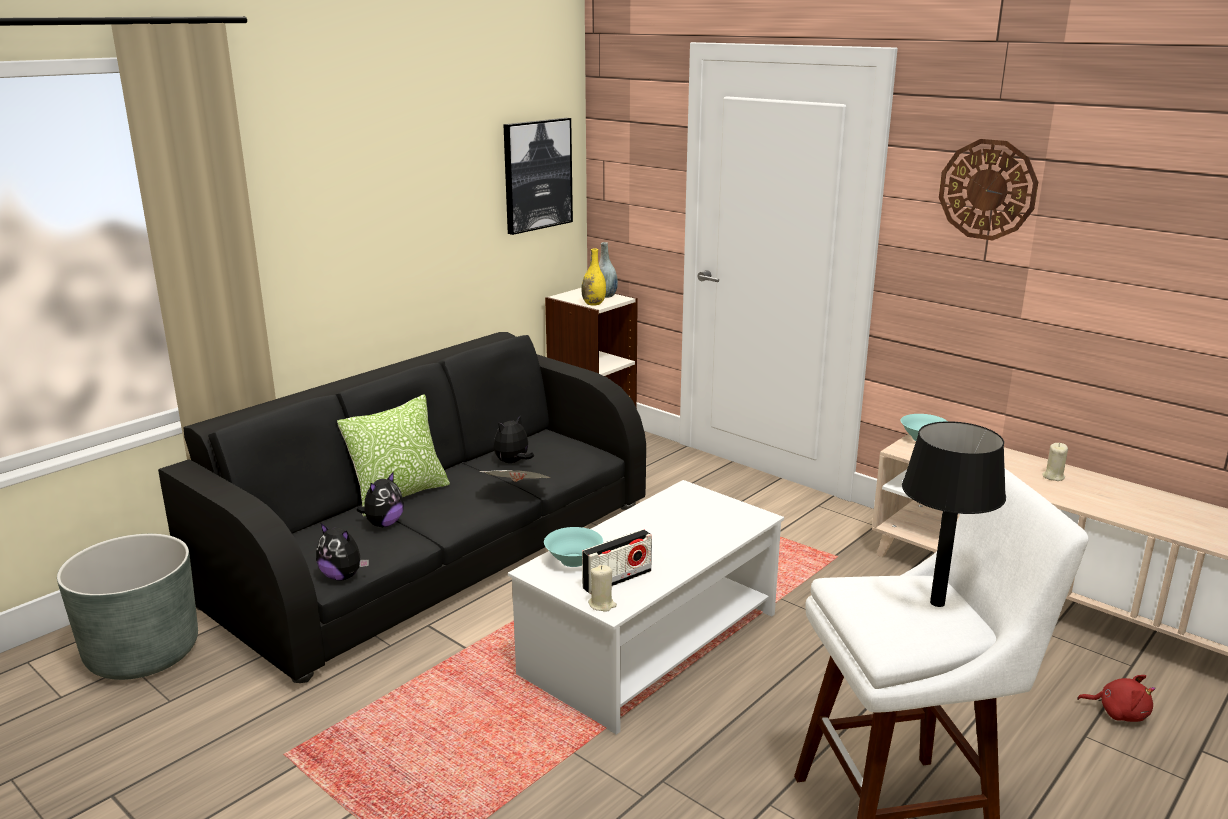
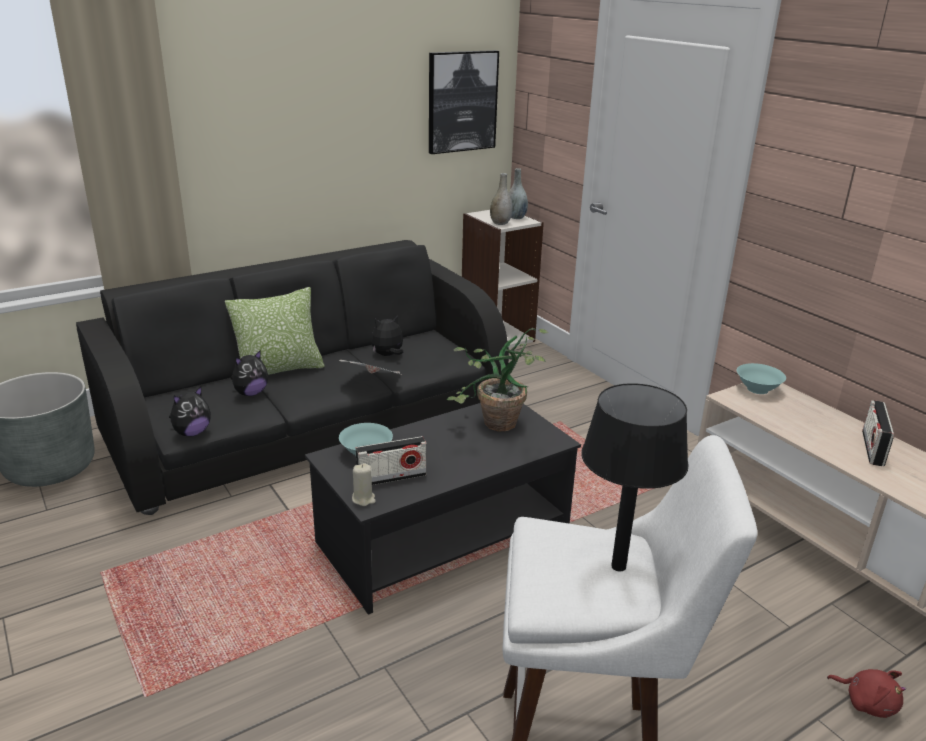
camera: 15 degrees right, 5 degrees up
(343, 576) = (192, 433): plush toy -> plush toy turned 90 degrees counterclockwise
(593, 303) = (500, 223): yellow vase -> grey vase
(652, 642) = (445, 536): white coffee table -> black coffee table
(690, 514) = (495, 427): none -> potted plant
(987, 189) = (852, 144): wall clock -> none
(1053, 476) = (872, 448): beige candle -> radio

